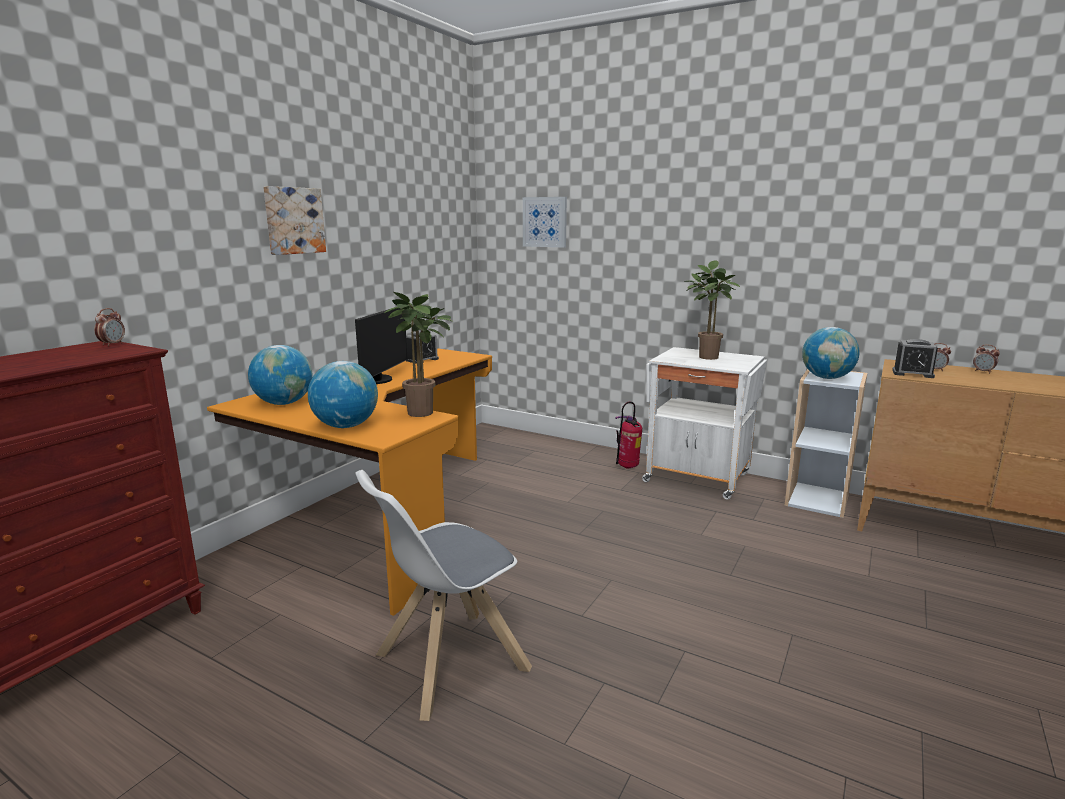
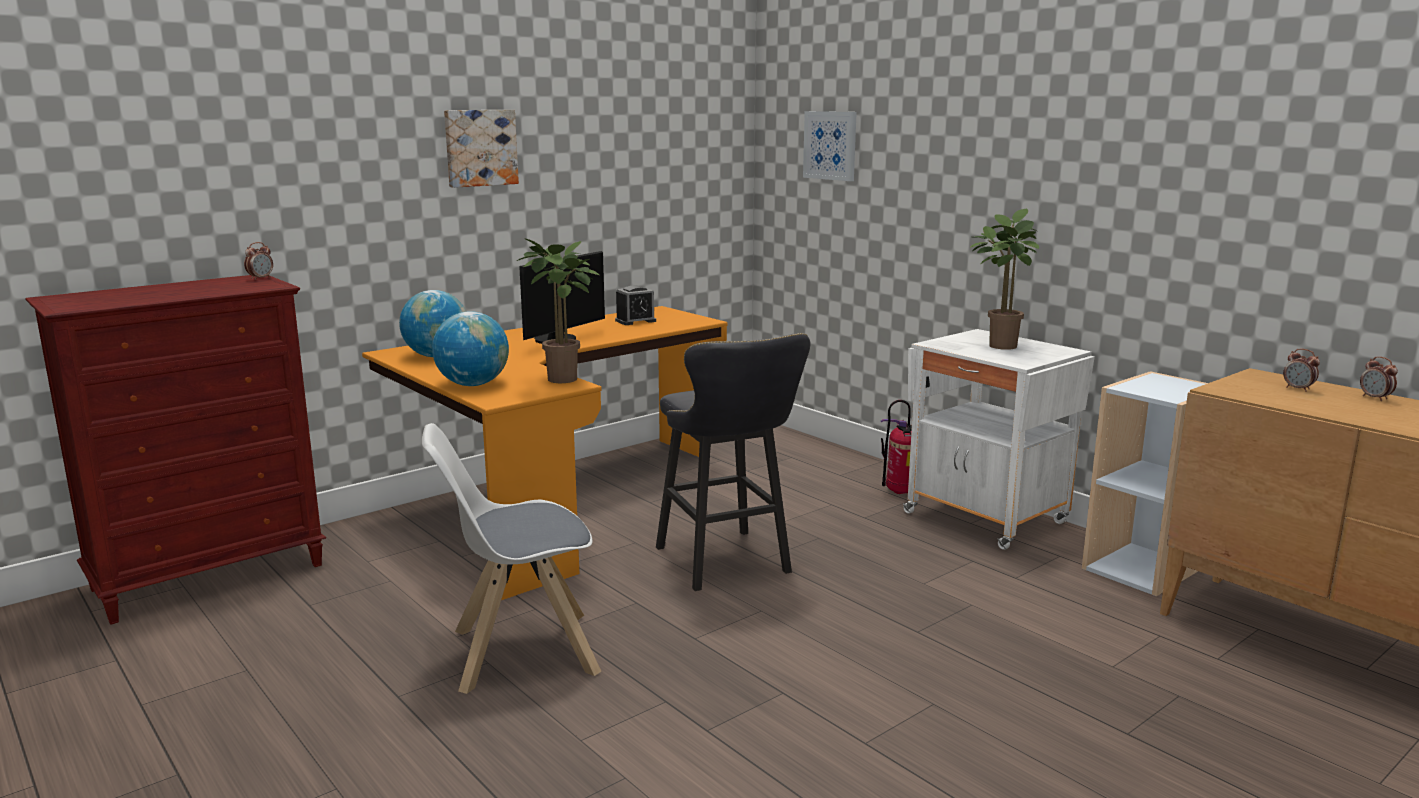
camera: 20 degrees right, 0 degrees up
(558, 546) = (728, 566): none -> black stool
(827, 378) = (1147, 388): globe -> none
(912, 373) = (1247, 390): alarm clock -> none

